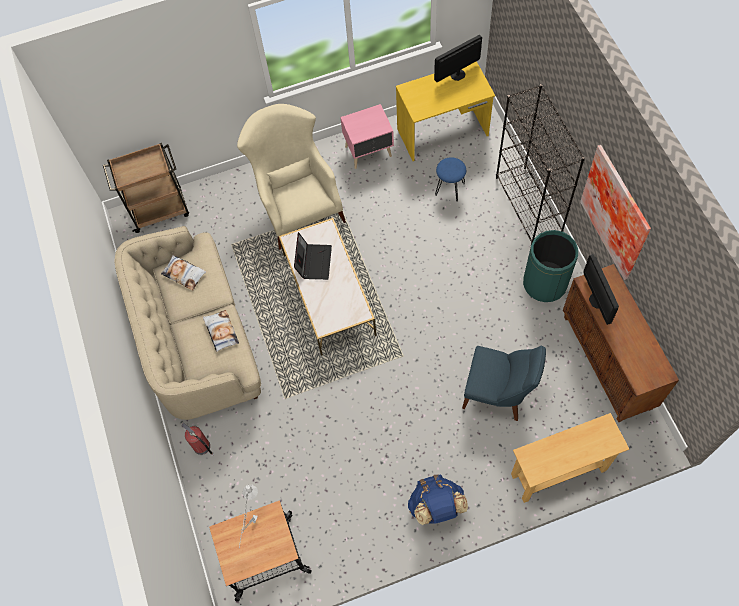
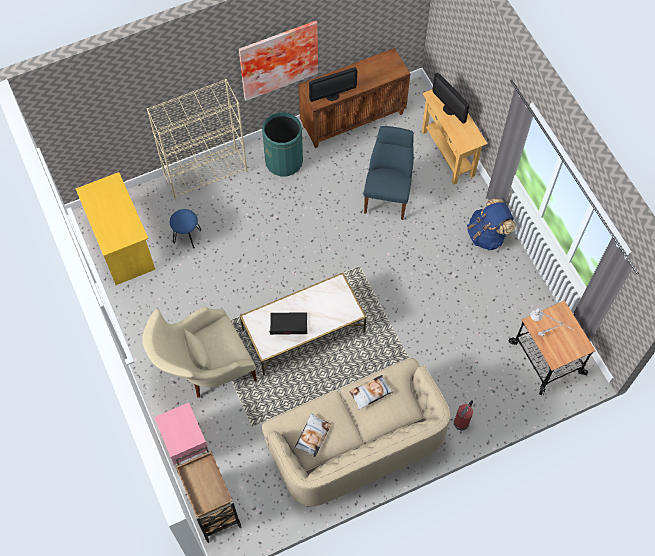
camera: 100 degrees left, 0 degrees up
(369, 152) = (143, 308): pink nightstand -> pink nightstand (186, 443)
(457, 75) = (93, 202): monitor -> monitor (449, 109)
(528, 206) = (206, 173): black bookcase -> beige bookcase

